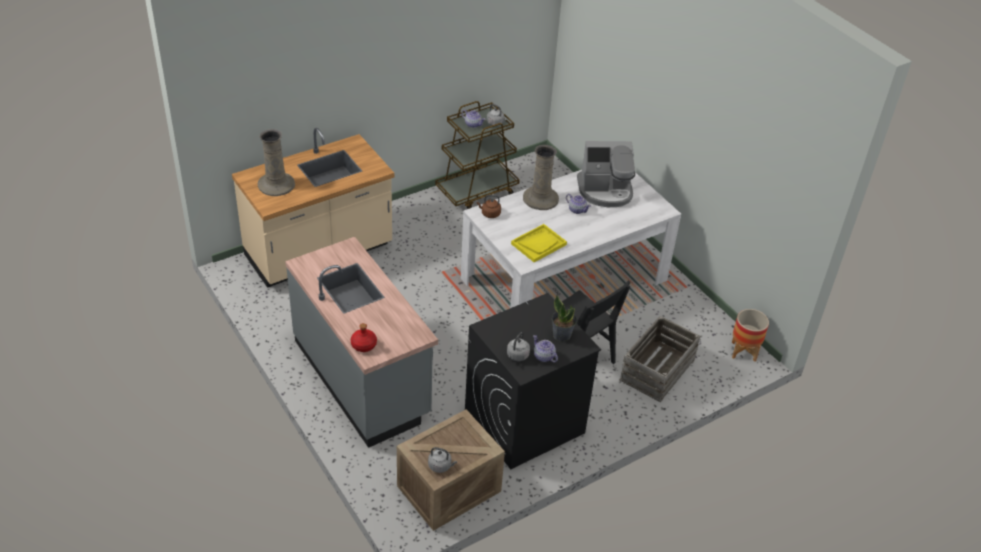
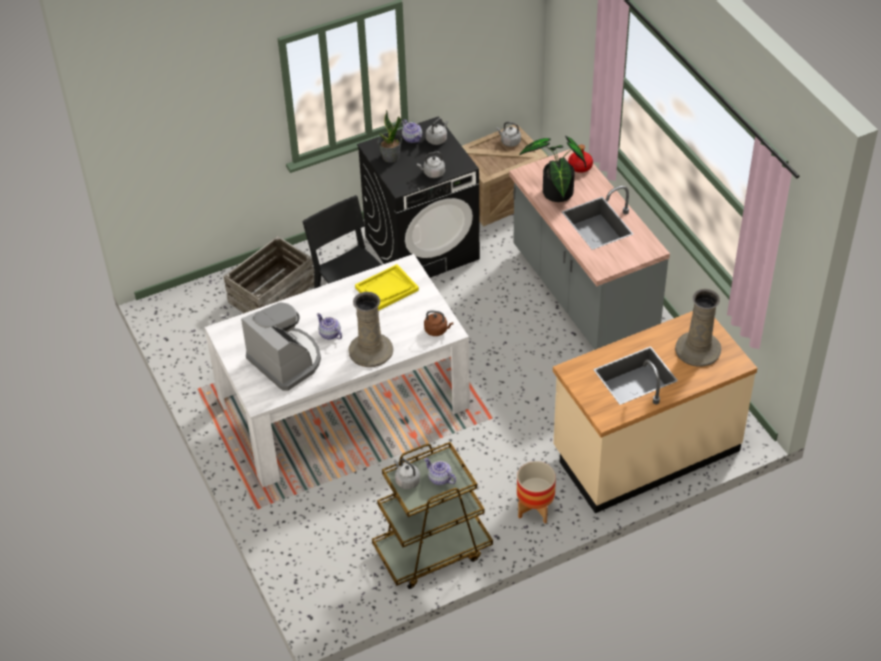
camera: 170 degrees left, 5 degrees up
(389, 314) = (556, 195): none -> potted plant
(515, 317) = (432, 173): none -> grey kettle
(605, 191) = (286, 360): coffee machine -> coffee machine turned 45 degrees clockwise
(744, 351) = (169, 310): planter -> planter (535, 509)

